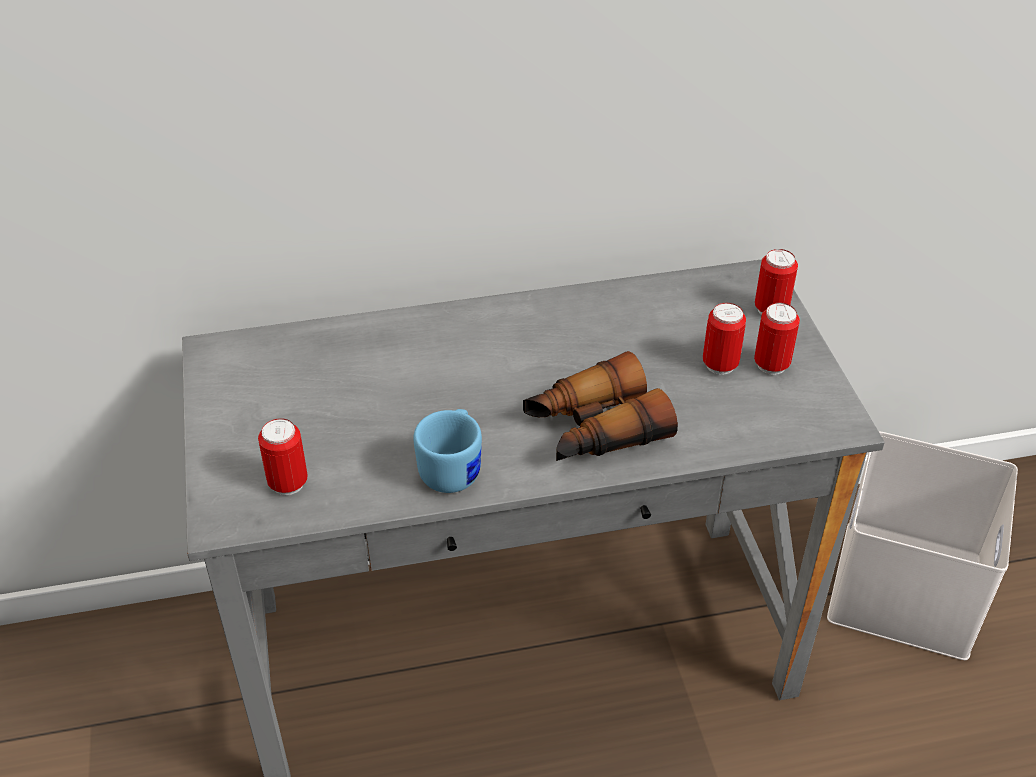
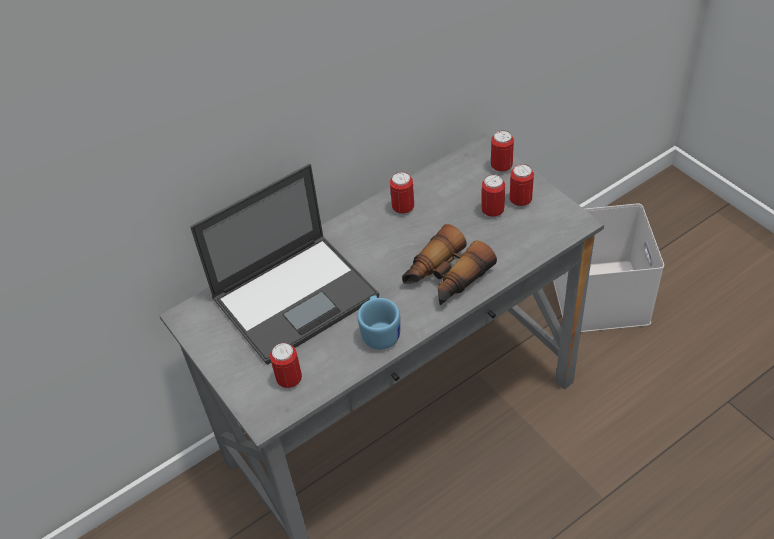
camera: 20 degrees left, 5 degrees up
(371, 378) = (296, 296): none -> laptop
(592, 317) = (403, 208): none -> can

